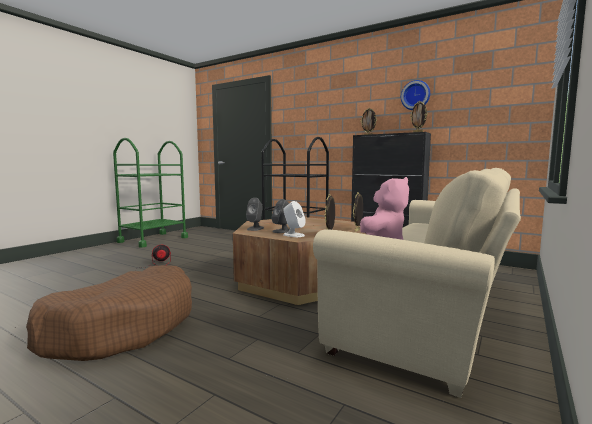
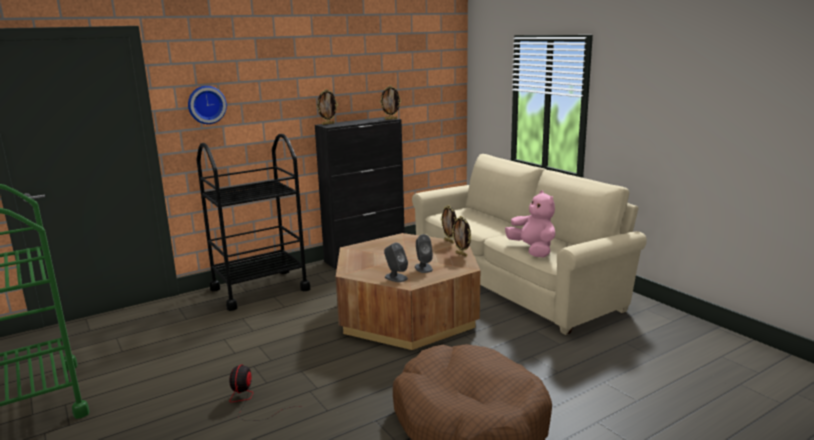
camera: 65 degrees left, 10 degrees up
(293, 235) = (448, 267): white speaker -> none
(415, 95) = (366, 73): wall clock -> wall clock (206, 104)

